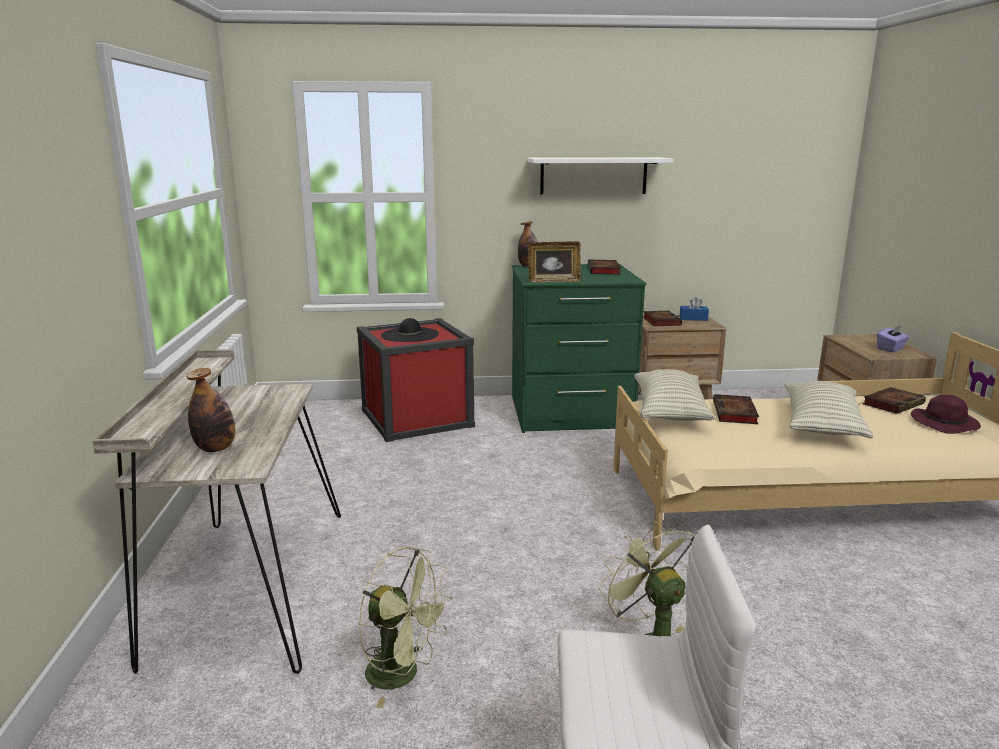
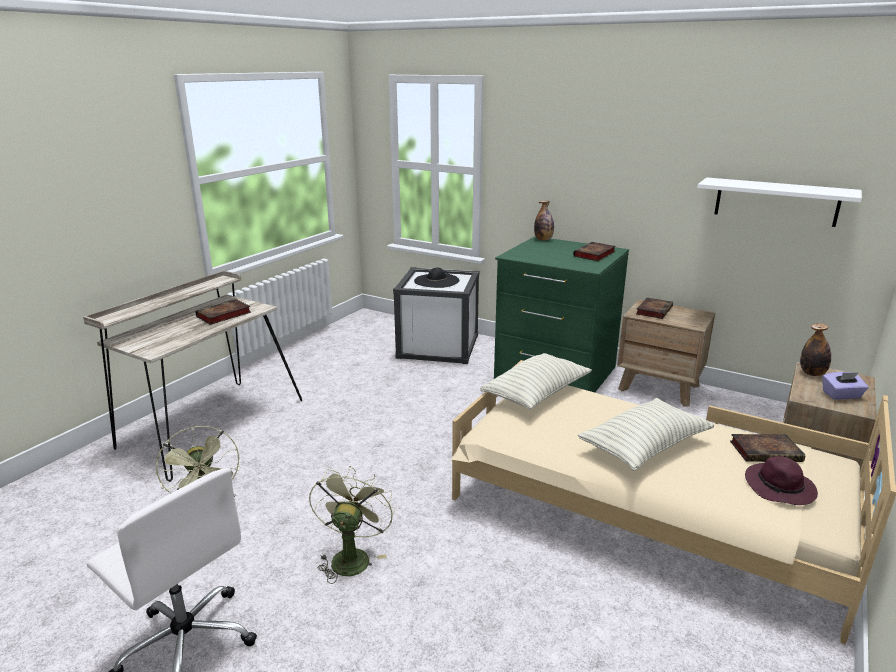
camera: 35 degrees right, 5 degrees up
(215, 448) = (161, 336): bottle -> bottle (812, 373)
(417, 418) = (438, 346): red storage box -> white storage box
(554, 281) = (525, 258): picture frame -> none
(593, 175) = (613, 164): white shelf -> white shelf (776, 201)
(693, 318) = (692, 314): blue tissue box -> none
(735, 413) = (587, 411): book -> book (223, 315)

